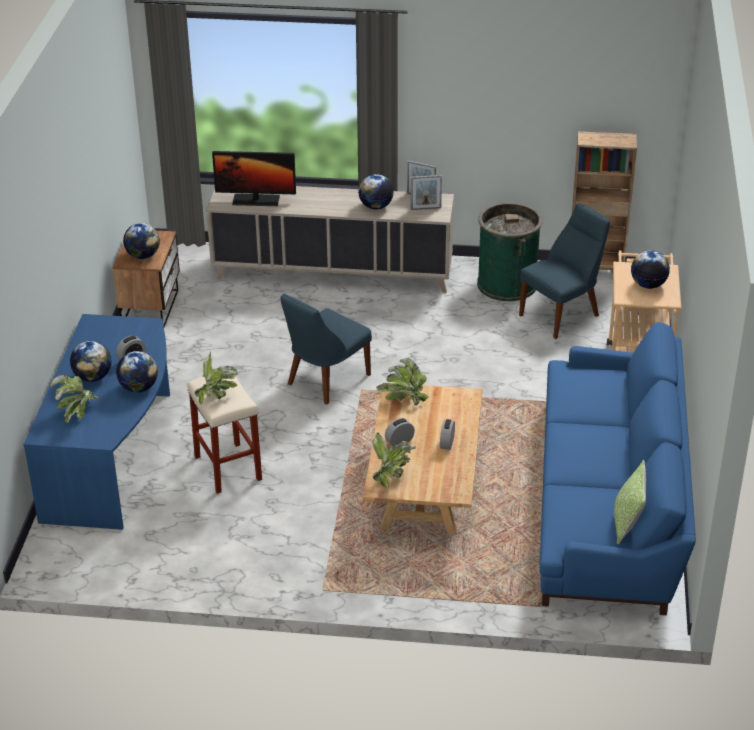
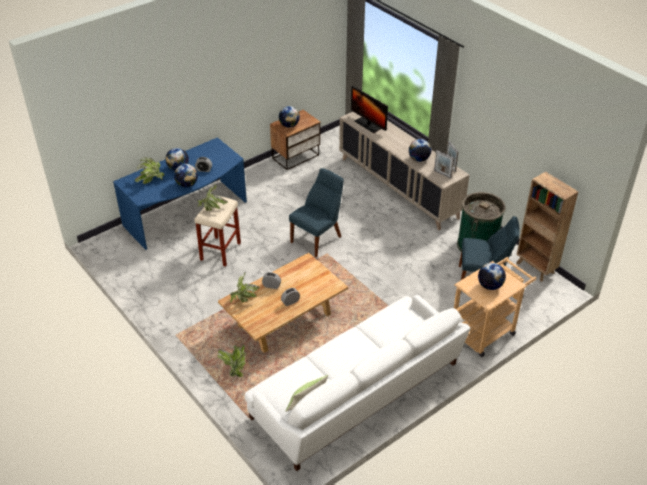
camera: 45 degrees right, 5 degrees up
(325, 381) = (318, 238): blue chair -> blue chair turned 135 degrees clockwise
(403, 398) = (305, 266): potted plant -> potted plant (235, 367)
(609, 501) = (358, 392): blue sofa -> white sofa

